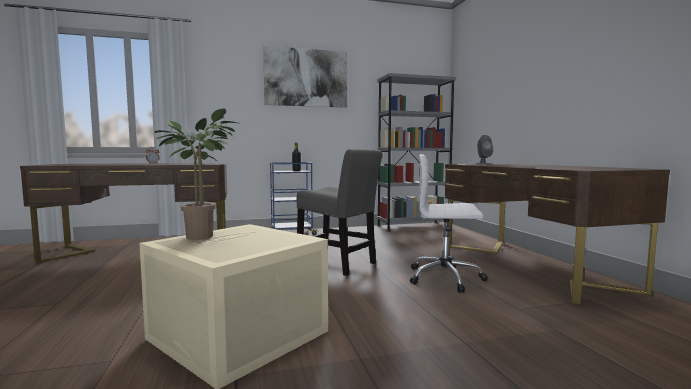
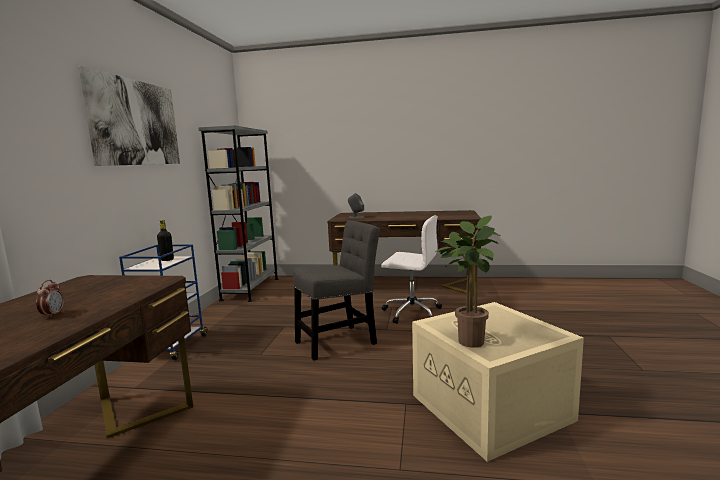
camera: 65 degrees left, 5 degrees up
(446, 278) = (411, 312): white office chair -> white office chair turned 105 degrees counterclockwise

